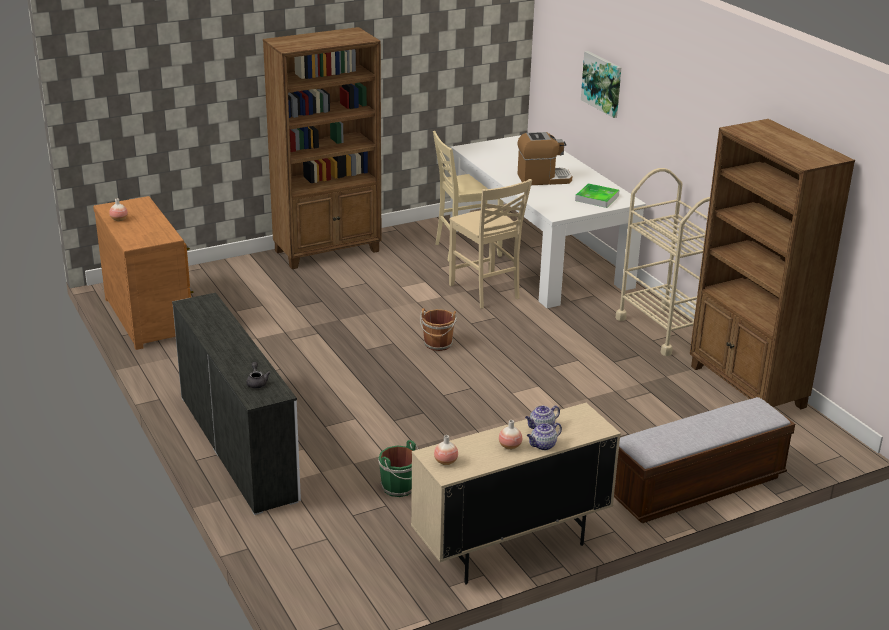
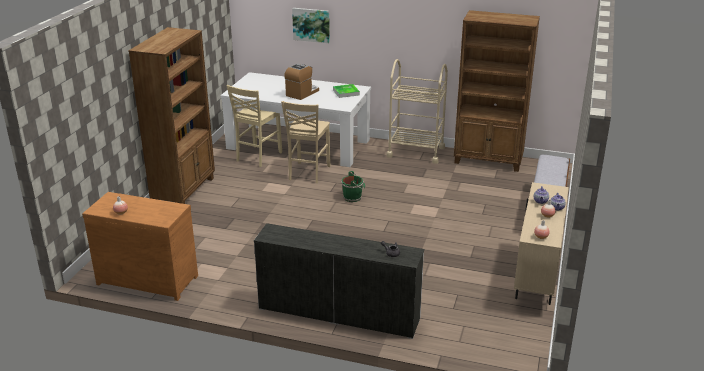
camera: 45 degrees left, 0 degrees up
(400, 487) = (447, 283): green bucket -> green bucket (353, 197)
(438, 344) = (335, 209): brown bucket -> none
(485, 292) = (308, 173): beige chair -> beige chair turned 90 degrees clockwise

